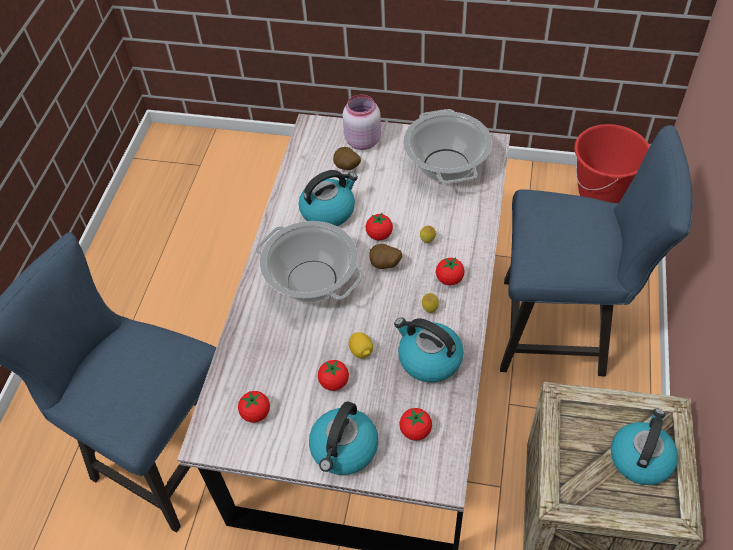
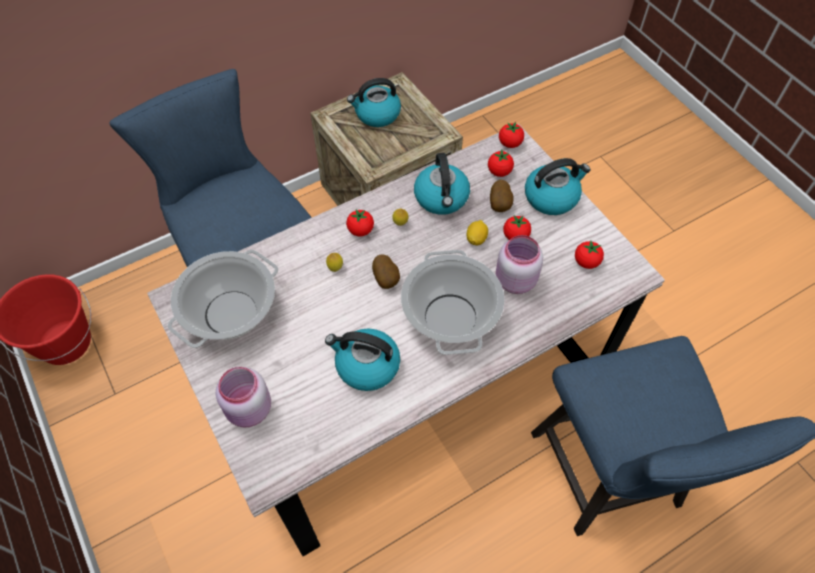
camera: 135 degrees left, 5 degrees up
(297, 346) = (514, 280): none -> pink jar
(347, 168) = (299, 394): potato -> potato (500, 205)
(379, 235) = (359, 306): tomato -> tomato (510, 143)

